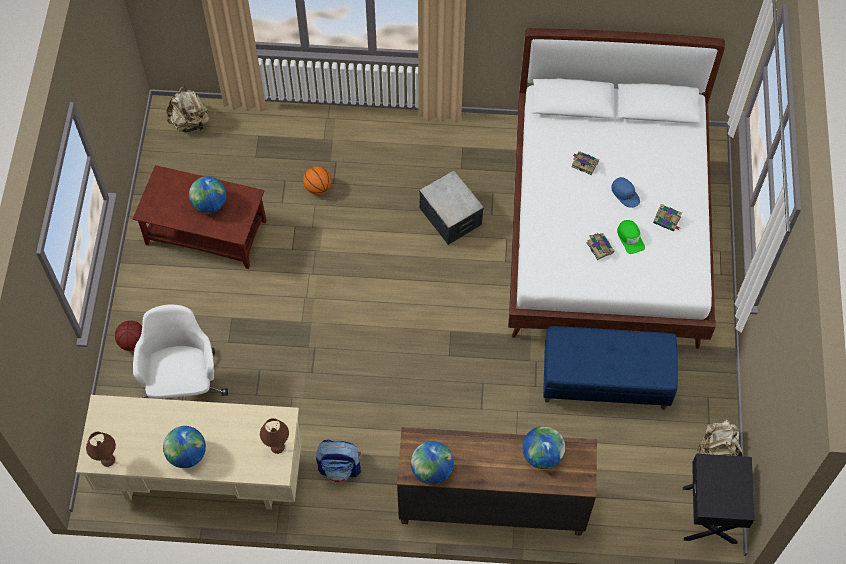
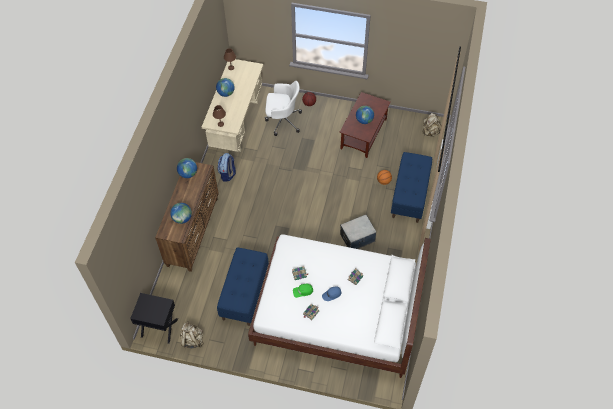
camera: 100 degrees right, 5 degrees down
(344, 144) = (410, 196): none -> blue bench

